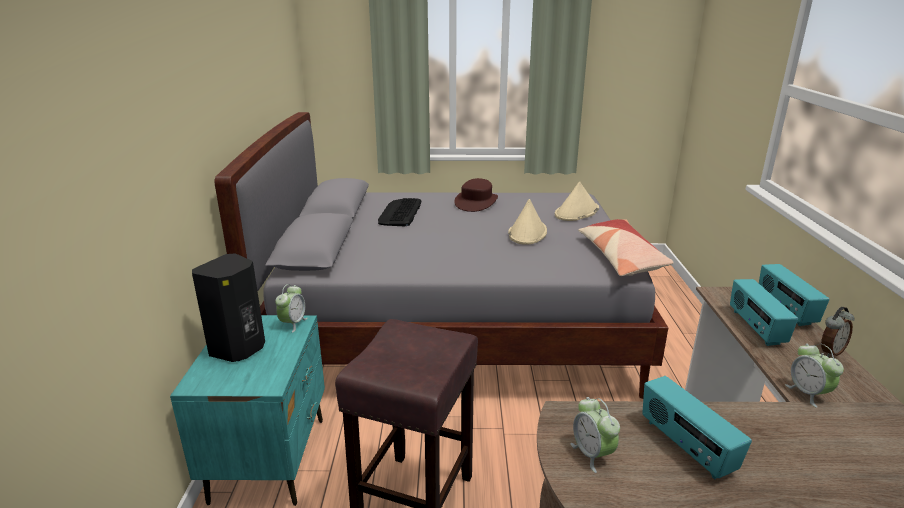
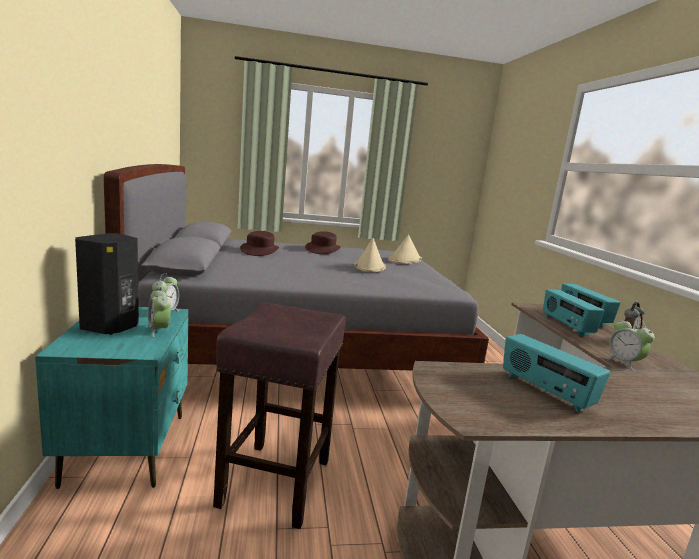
camera: 10 degrees left, 10 degrees down
(400, 213) = (260, 250): keyboard -> brown hat
(592, 454) = (468, 394): alarm clock -> alarm clock (159, 330)
(621, 258) = (447, 285): pillow -> none

